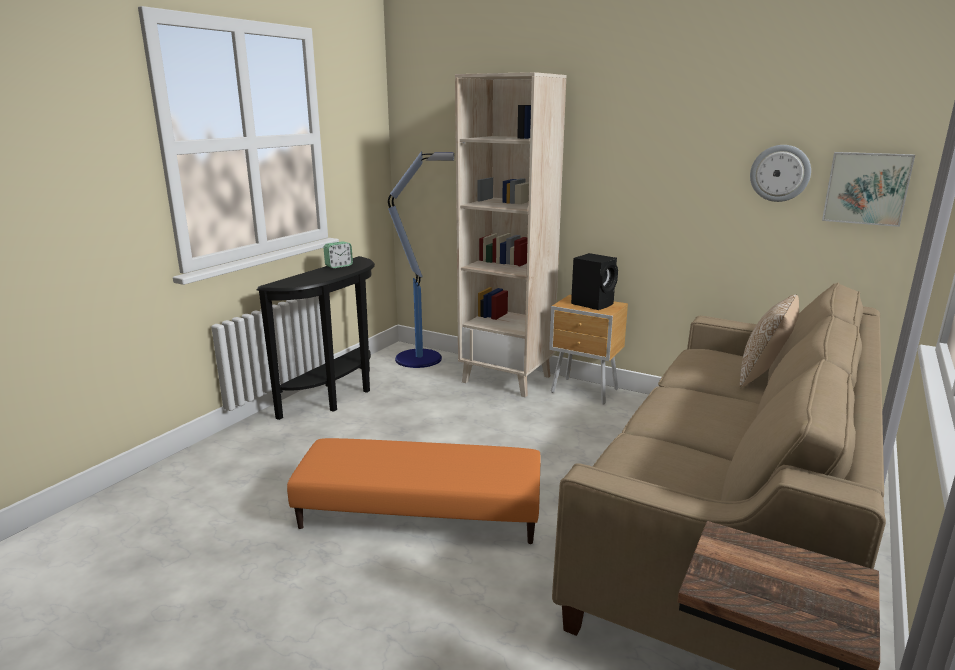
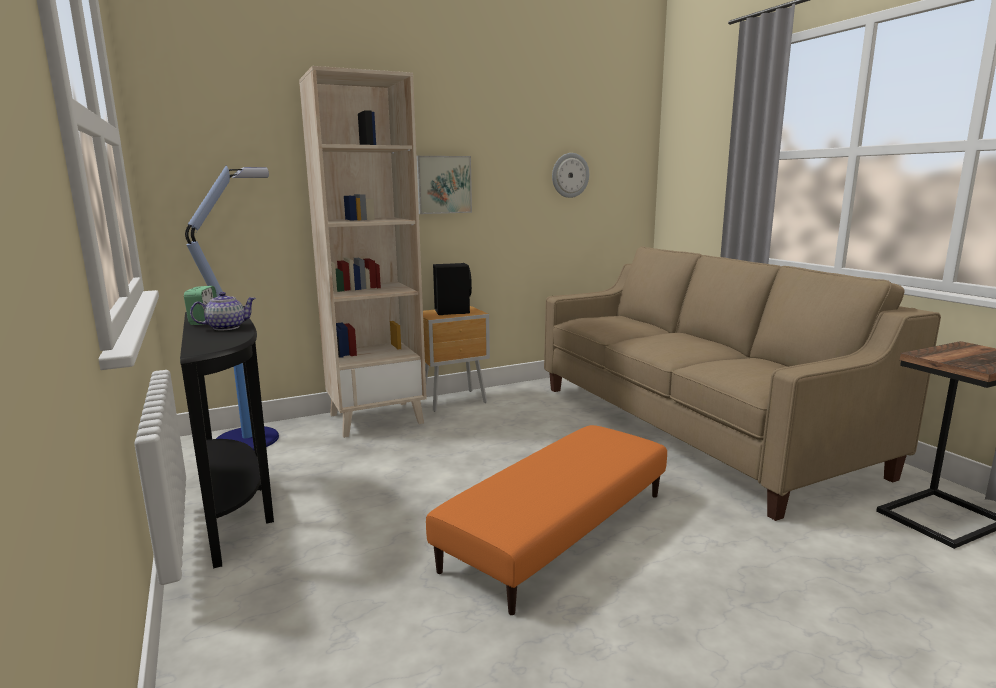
camera: 55 degrees left, 5 degrees down
(331, 273) = (226, 327): none -> teapot
(764, 376) = (638, 321): pillow -> none
(866, 188) = (619, 182): picture -> picture (443, 184)

